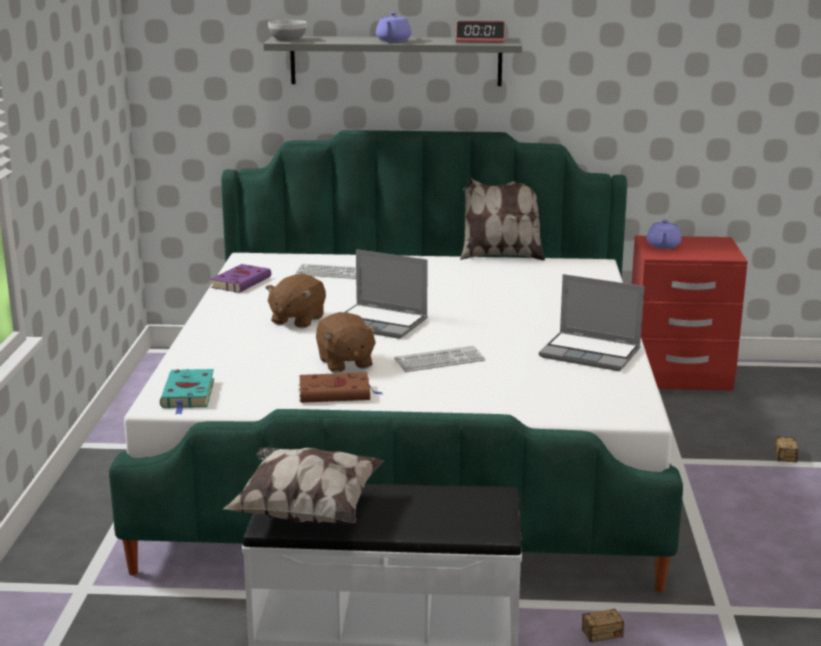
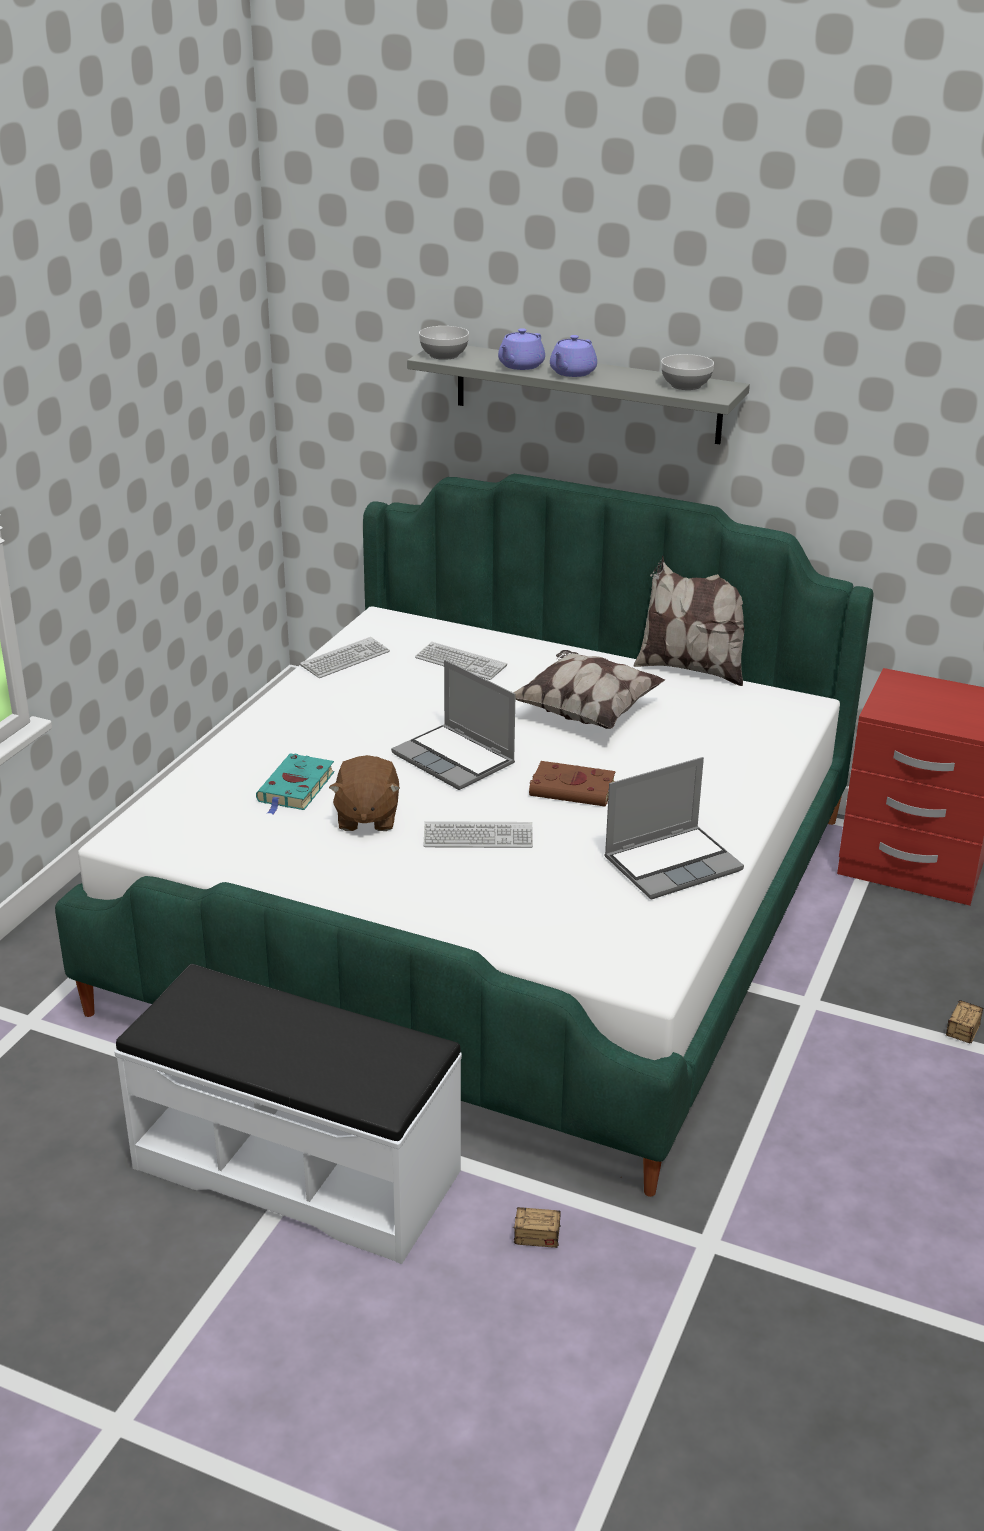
camera: 20 degrees right, 10 degrees up
(188, 394) = (163, 831): turquoise book -> turquoise book (295, 788)
(242, 282) = (345, 659): purple book -> keyboard
(297, 320) = (363, 735): brown plush toy -> none
(306, 511) = (202, 1020): pillow -> pillow (585, 712)
(337, 393) = (323, 864): brown book -> brown book (575, 790)
(480, 40) = (686, 385): alarm clock -> bowl
(591, 353) = (673, 863): laptop -> laptop turned 75 degrees counterclockwise
(663, 246) = (905, 695): purple teapot -> purple teapot (520, 366)

